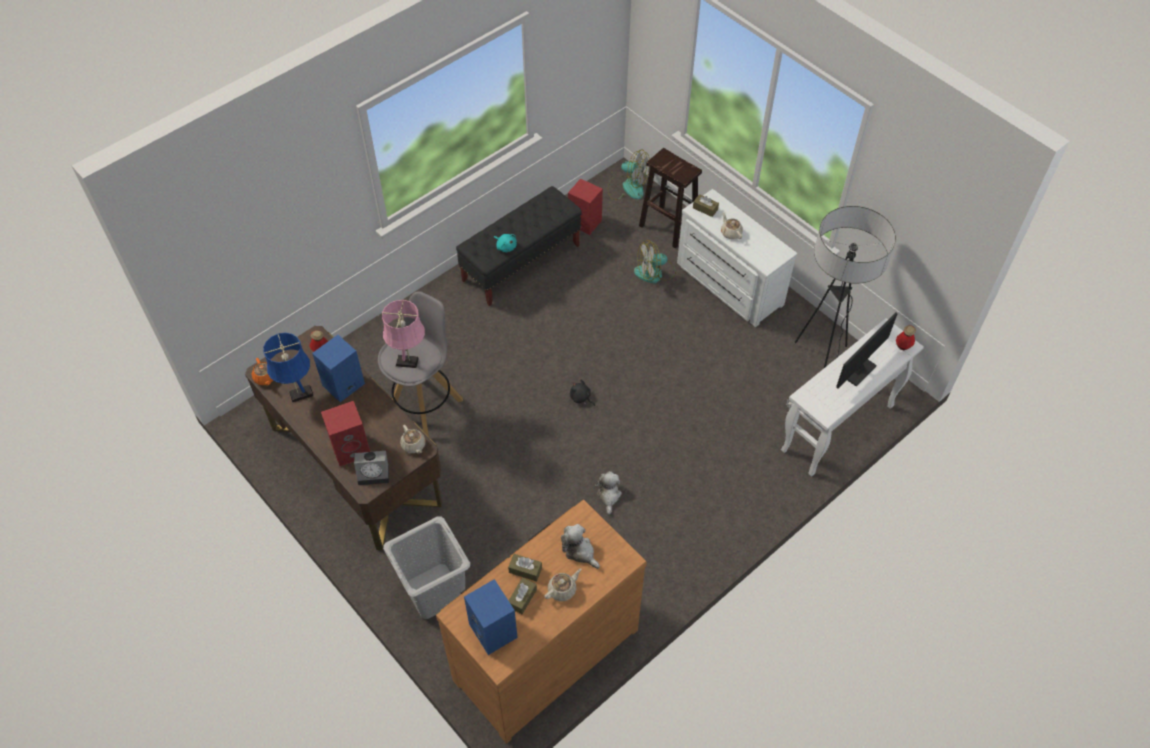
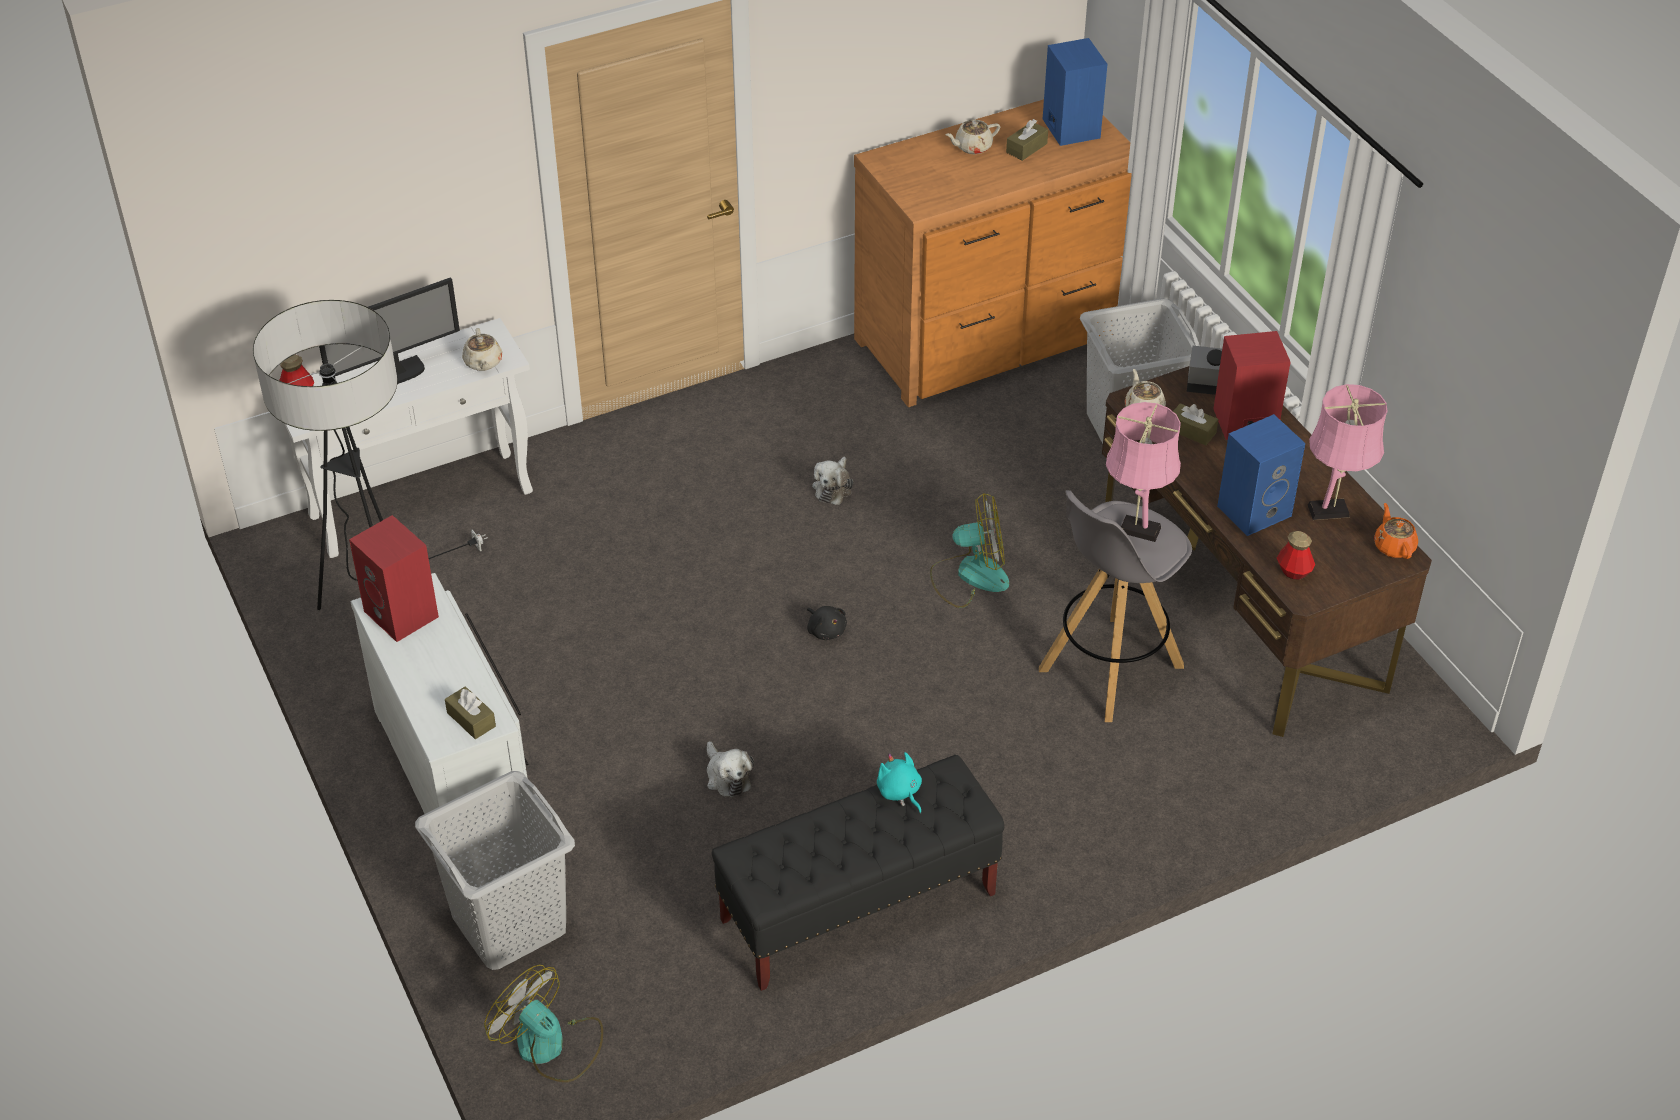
camera: 165 degrees left, 10 degrees down
(299, 394) = (1332, 510): blue table lamp -> pink table lamp
(525, 570) = (1015, 170): brown tissue box -> brown tissue box (1191, 431)
(579, 551) = (937, 175): plush toy -> plush toy (727, 776)
(583, 222) = (689, 975): red speaker -> red speaker (403, 614)
(655, 273) = (588, 826): fan -> fan (970, 575)
(667, 226) = (510, 924): brown stool -> grey laundry basket
(731, 233) = (450, 661): beige teapot -> beige teapot (483, 362)

